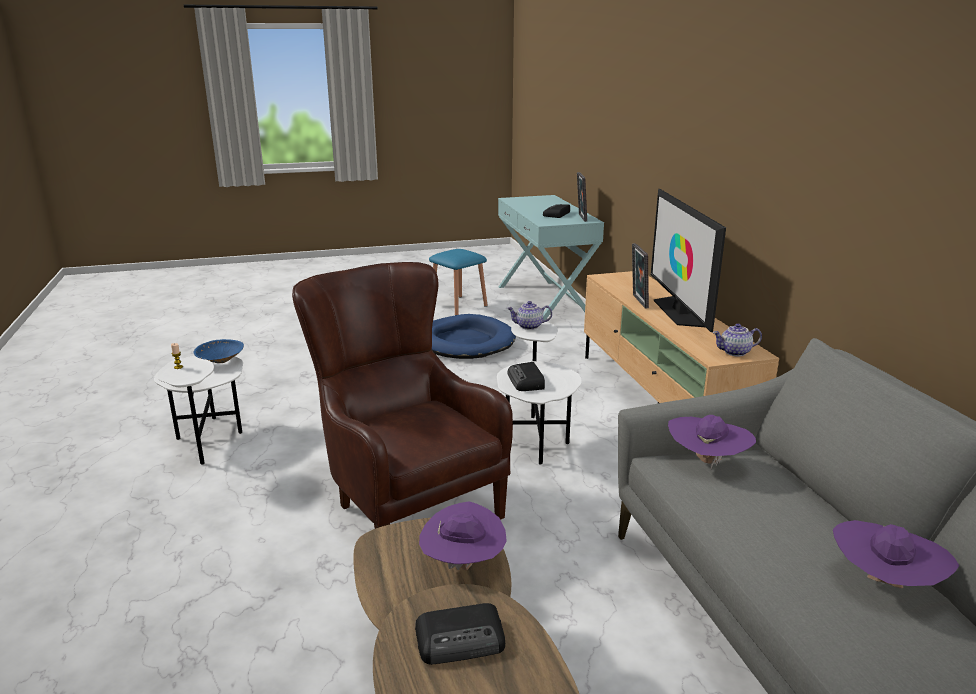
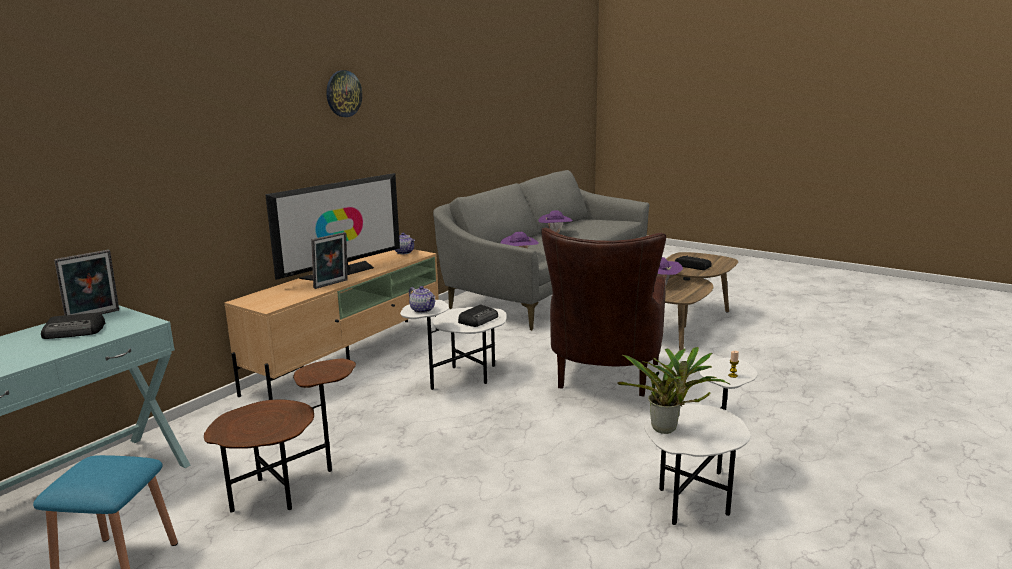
camera: 130 degrees left, 5 degrees down
(220, 361) = (667, 430): blue bowl -> potted plant
(464, 342) = (288, 487): blue dog bed -> brown side table
(769, 105) = (343, 93): none -> wall clock

